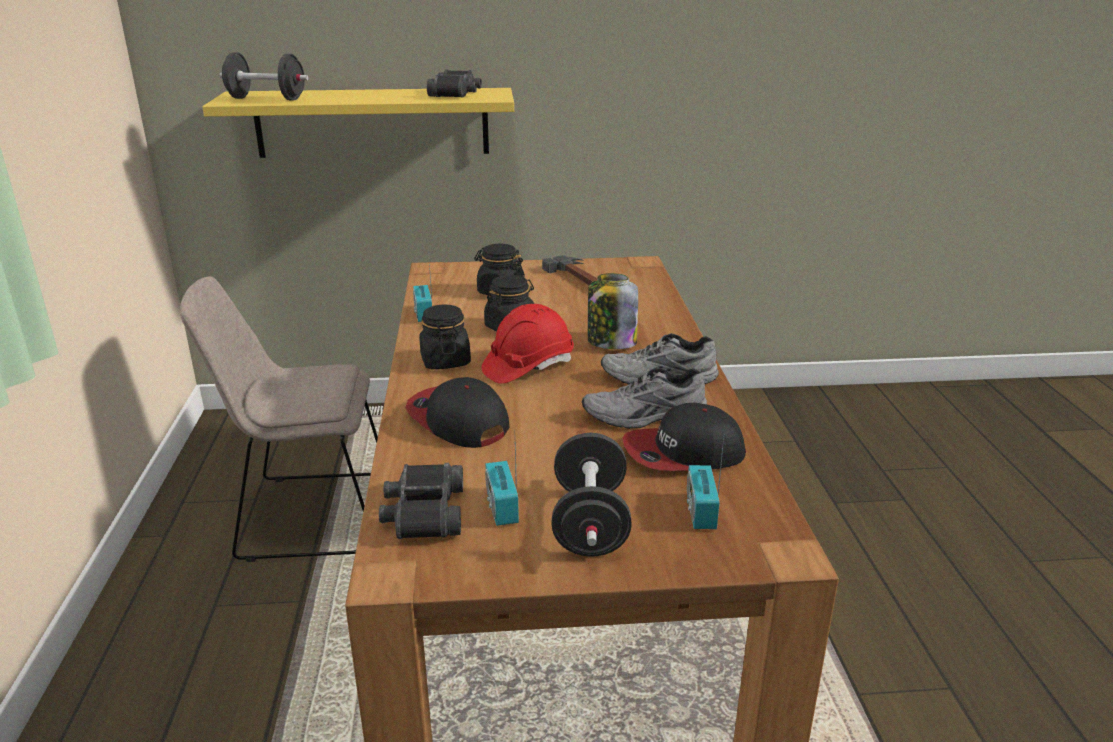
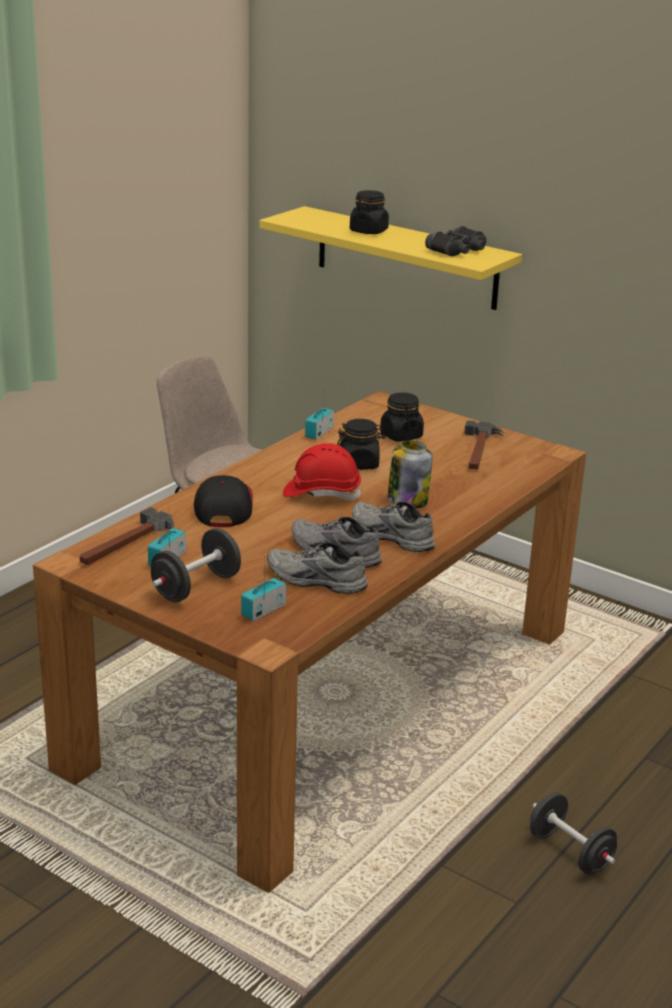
camera: 40 degrees right, 0 degrees up
(266, 99) = (312, 222): black dumbbell -> black dumbbell (570, 852)
(423, 513) = (127, 544): black binoculars -> hammer
(445, 361) = (277, 469): black jar -> black jar (368, 231)
(683, 453) = (315, 581): cap -> grey shoe

